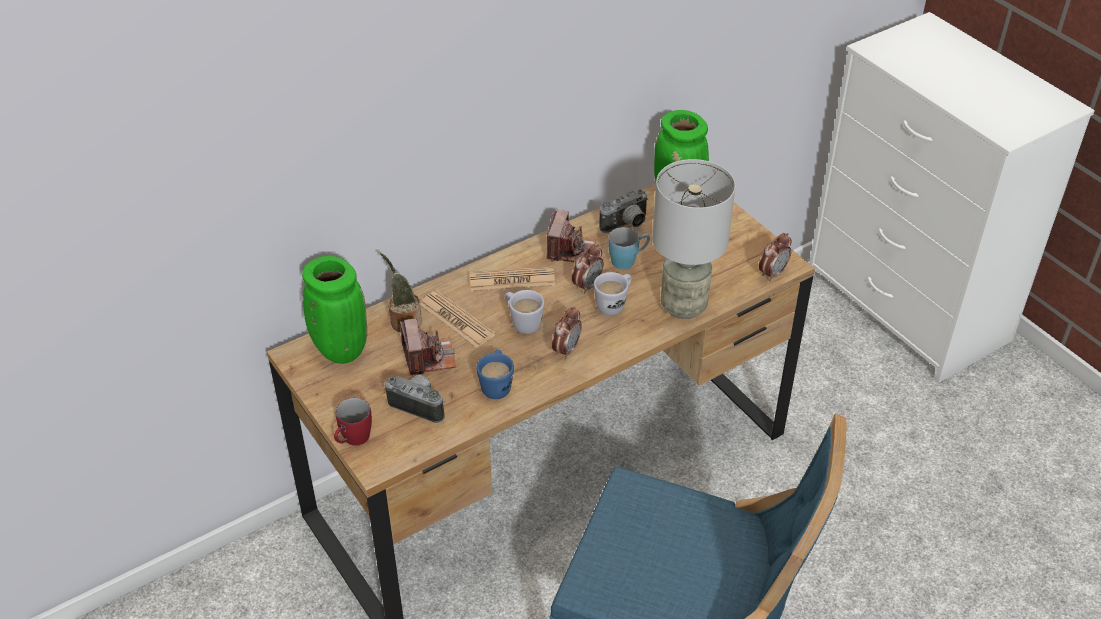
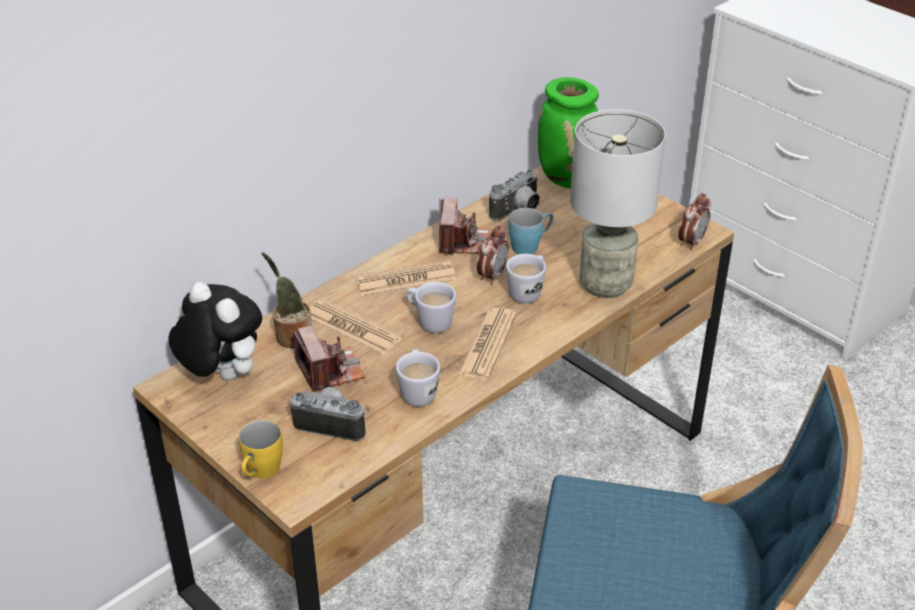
camera: 10 degrees left, 5 degrees down
(339, 350) = (221, 375): green vase -> plush toy
(353, 440) = (260, 473): red mug -> yellow mug
(496, 385) = (418, 391): blue mug -> white mug
(566, 350) = (488, 344): alarm clock -> newspaper

